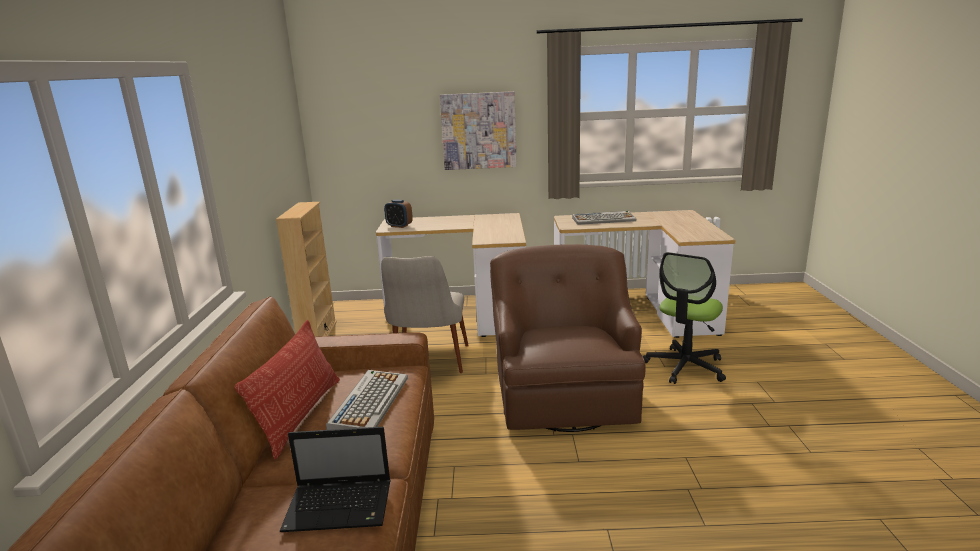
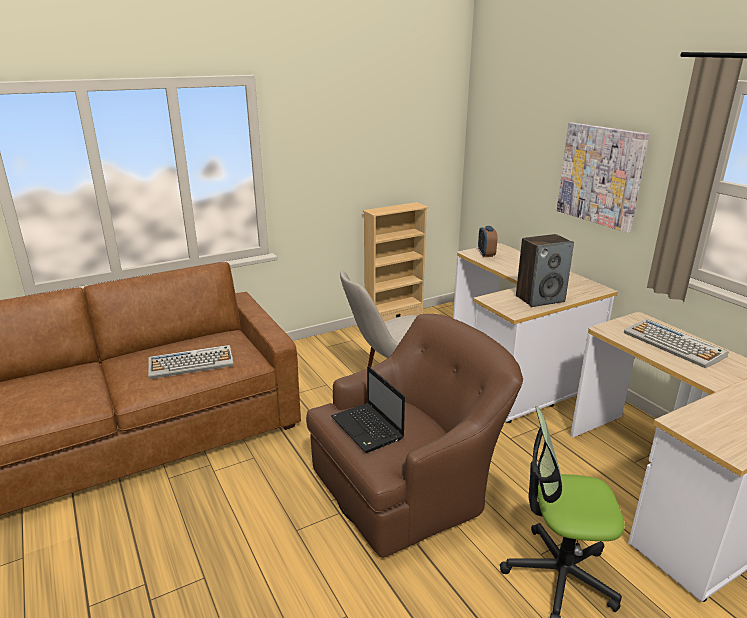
camera: 60 degrees right, 5 degrees up
(300, 415) = (170, 346): pillow -> none
(341, 506) = (64, 397): laptop -> laptop (368, 429)
(503, 230) = (540, 299): none -> speaker

